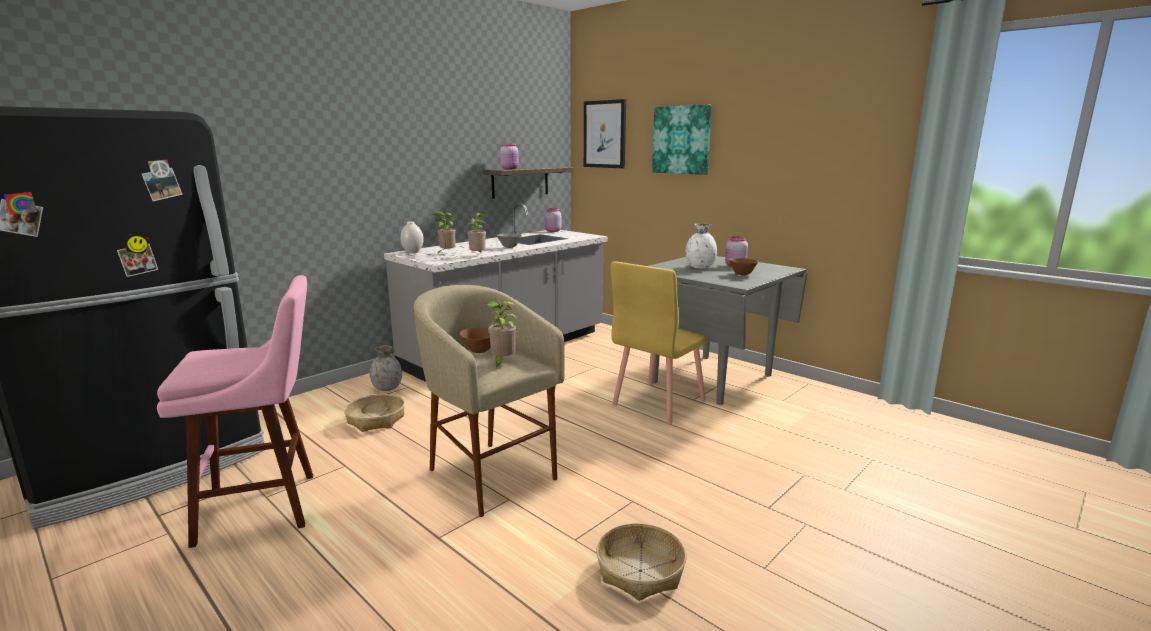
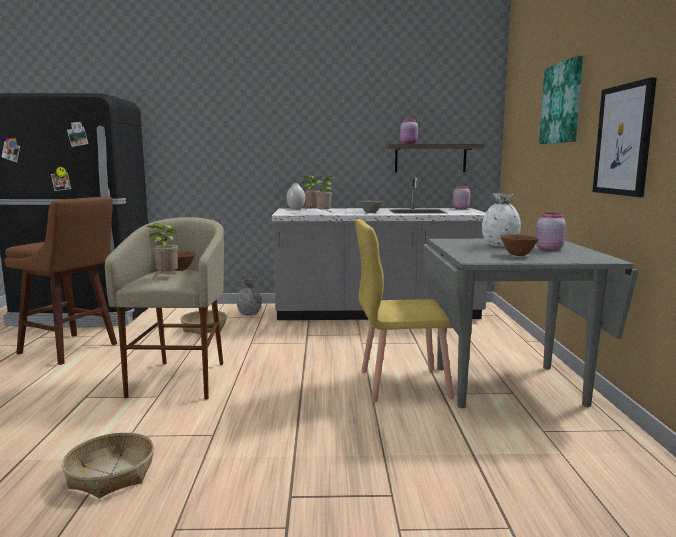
camera: 45 degrees right, 5 degrees down
(267, 506) = (72, 349): pink stool -> brown stool
(605, 134) = (519, 107): picture -> picture (624, 140)

